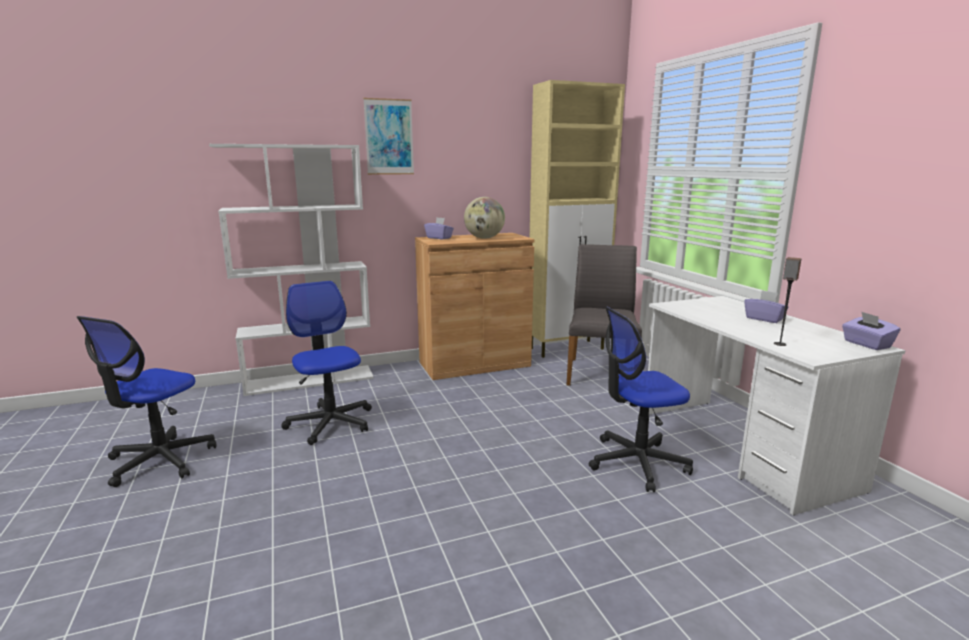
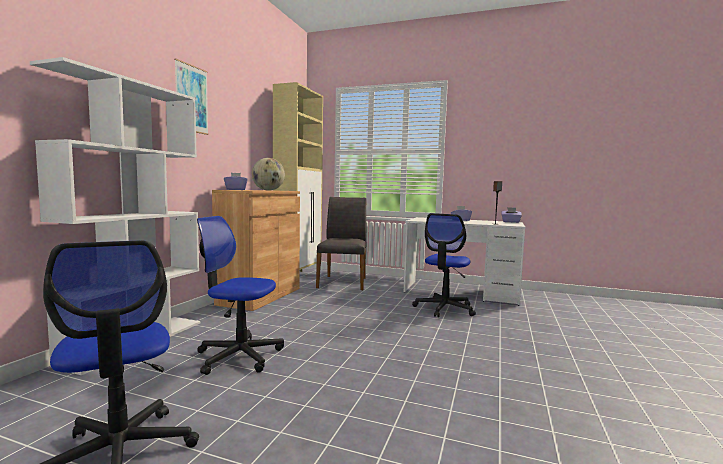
camera: 50 degrees left, 10 degrees down
(600, 373) = (343, 282): grey chair -> grey chair turned 45 degrees clockwise

